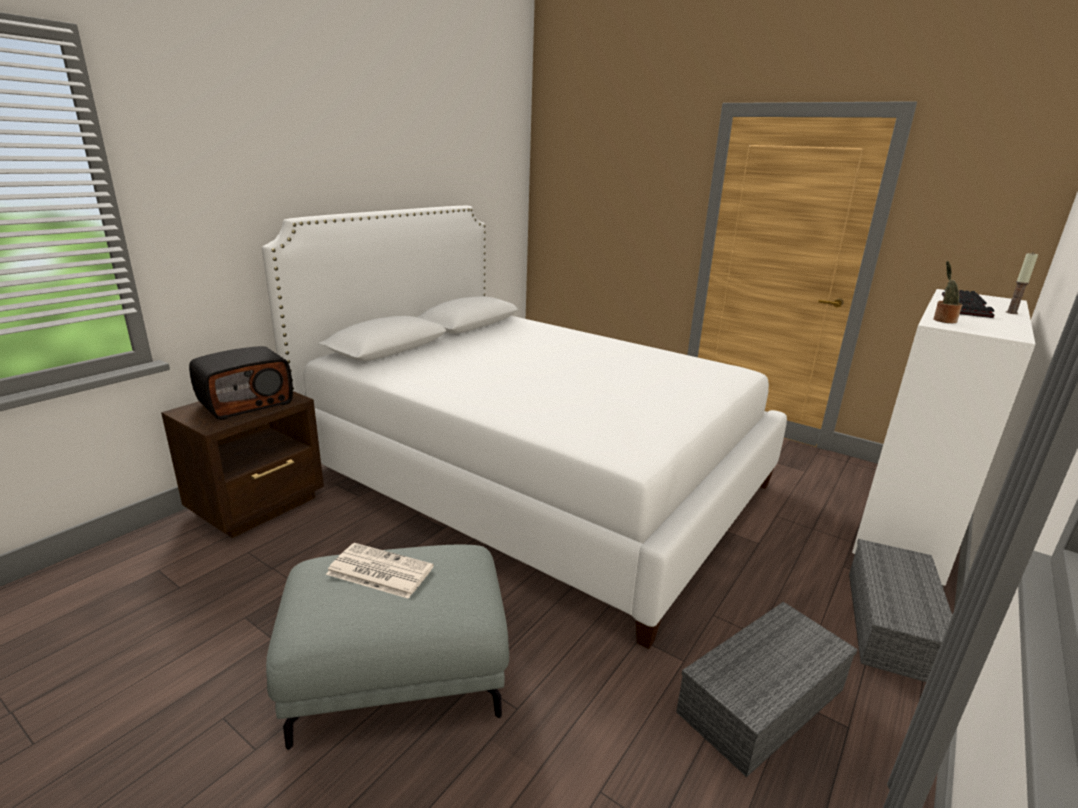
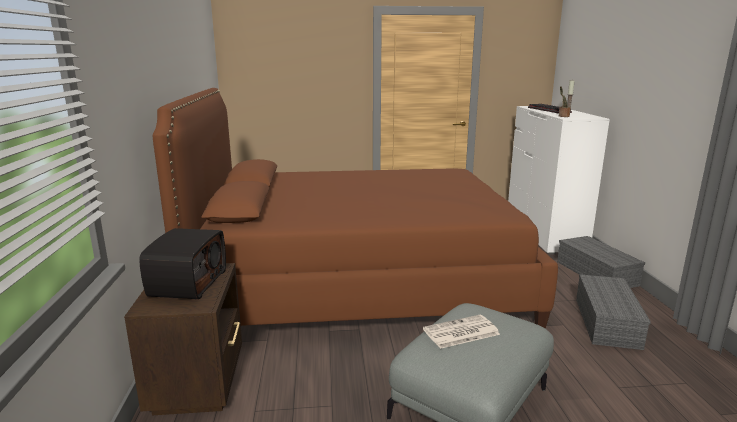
camera: 40 degrees left, 5 degrees down
(533, 477) = (359, 281): white bed -> brown bed

